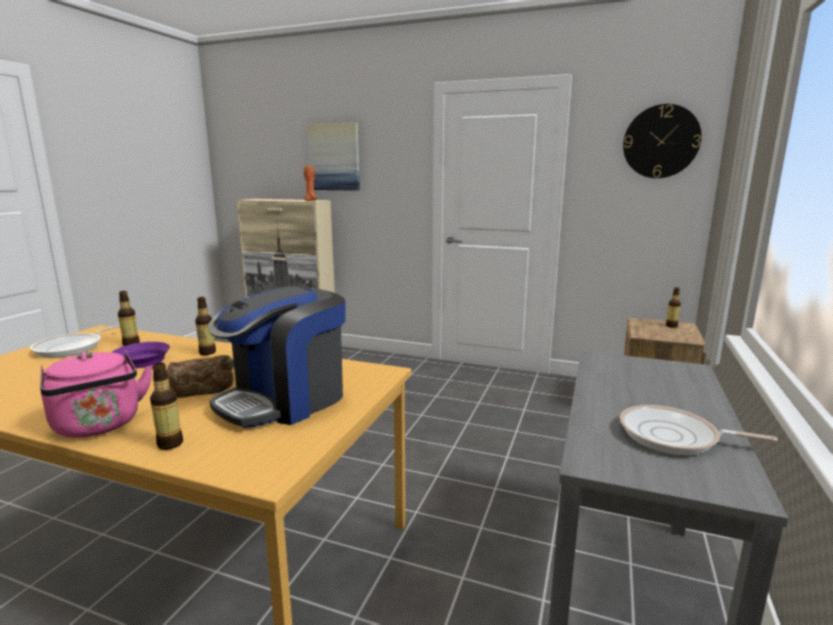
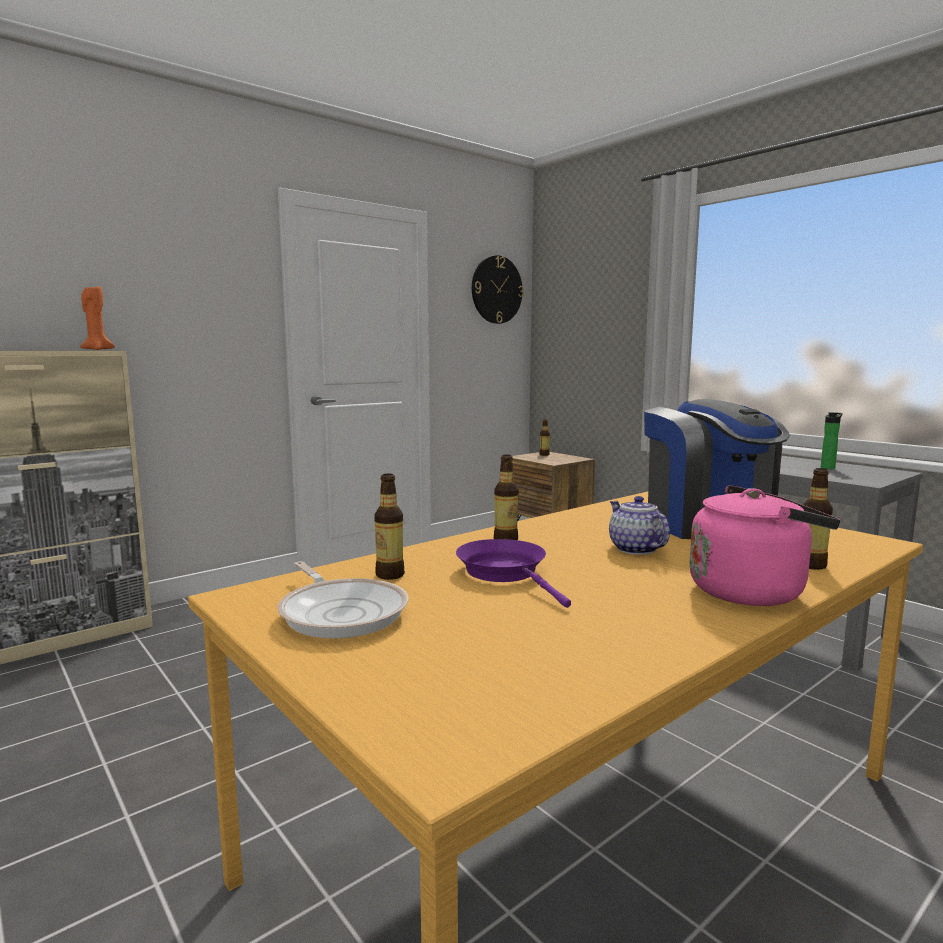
camera: 60 degrees left, 5 degrees down
(200, 384) = (634, 549): bread -> teapot
(334, 157) = (111, 276): picture -> none
(674, 437) = (828, 468): frying pan -> bottle

